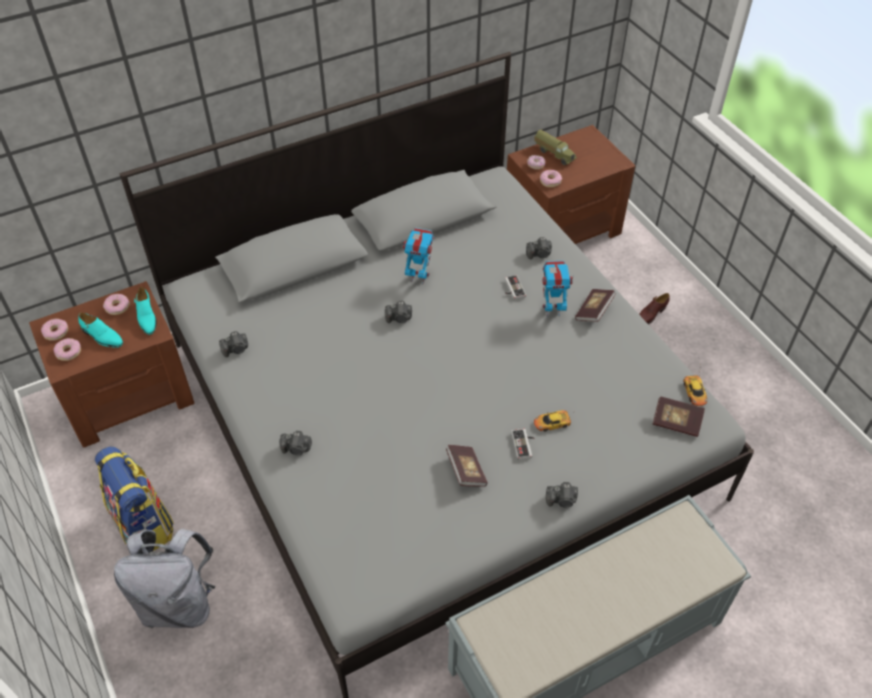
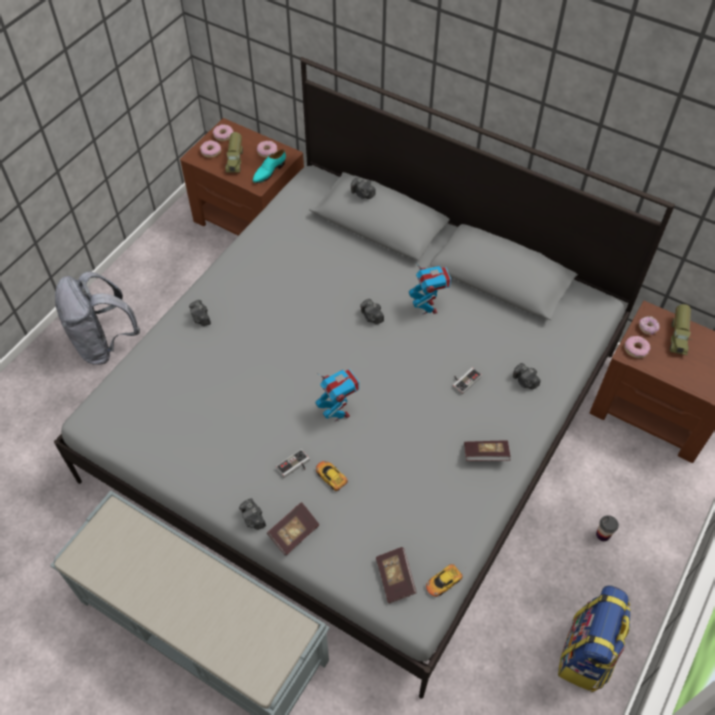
camera: 60 degrees right, 5 degrees up
(102, 337) = (235, 160): turquoise shoe -> toy truck
(144, 525) = (153, 289): backpack -> backpack (586, 655)
(236, 349) = (270, 235): camera -> camera (362, 194)
(466, 471) = (243, 436): book -> book (294, 533)
(552, 310) = (462, 421): toy robot -> toy robot (338, 413)
(650, 314) = (603, 535): brown shoe -> cup

